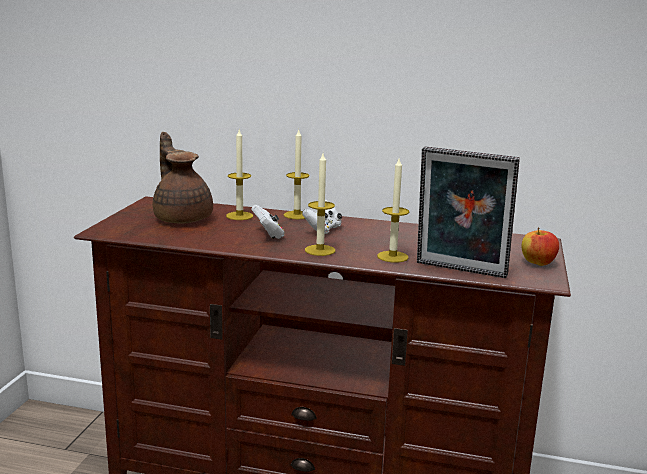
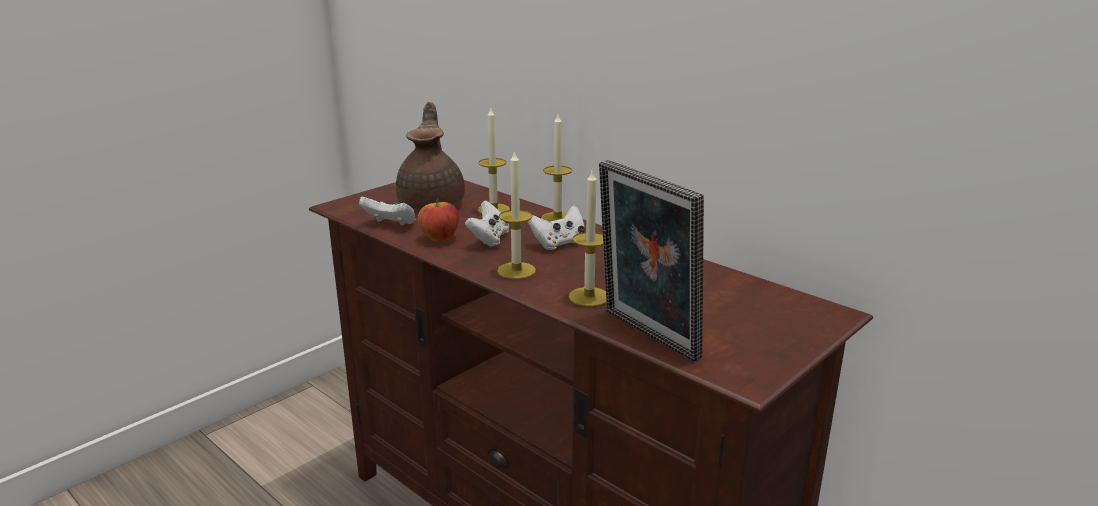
camera: 30 degrees right, 5 degrees up
(173, 237) = (390, 225): none -> white game controller
(537, 263) = (774, 348): apple -> apple (440, 238)

